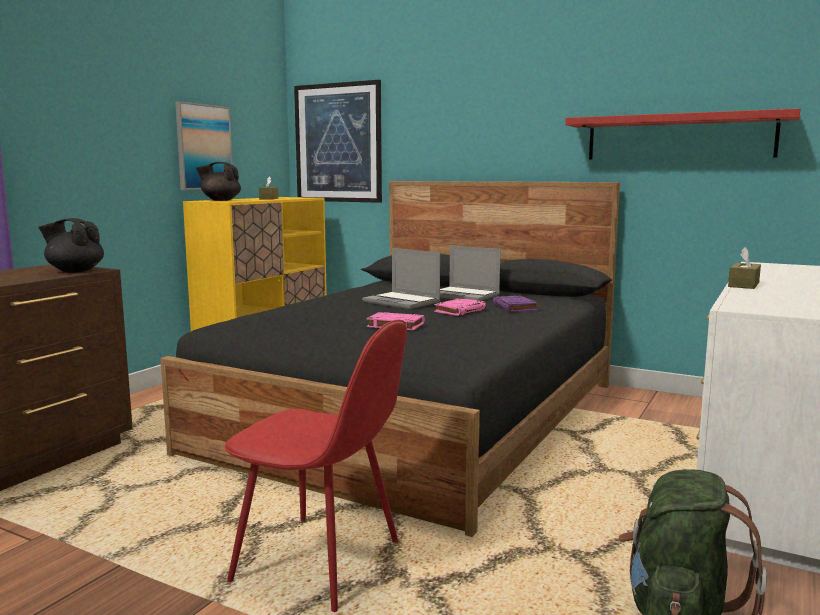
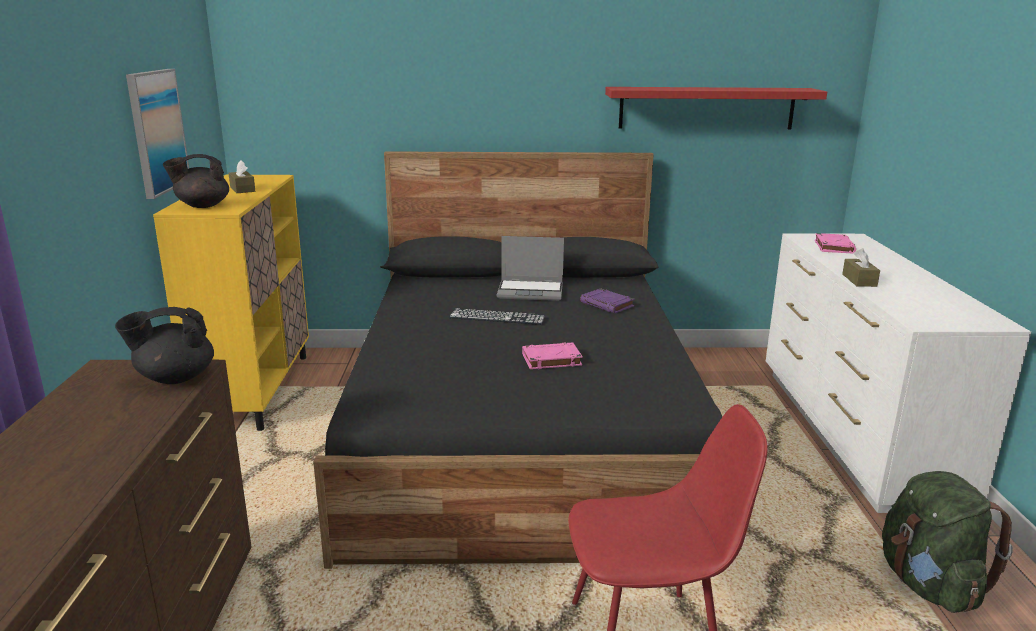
camera: 30 degrees left, 10 degrees up
(338, 143) = (299, 102): picture -> none
(403, 302) = (497, 317): laptop -> keyboard
(460, 310) = (571, 321): pink book -> pink book (833, 247)

